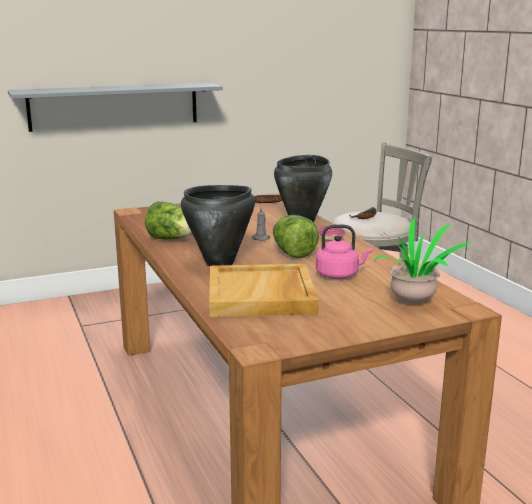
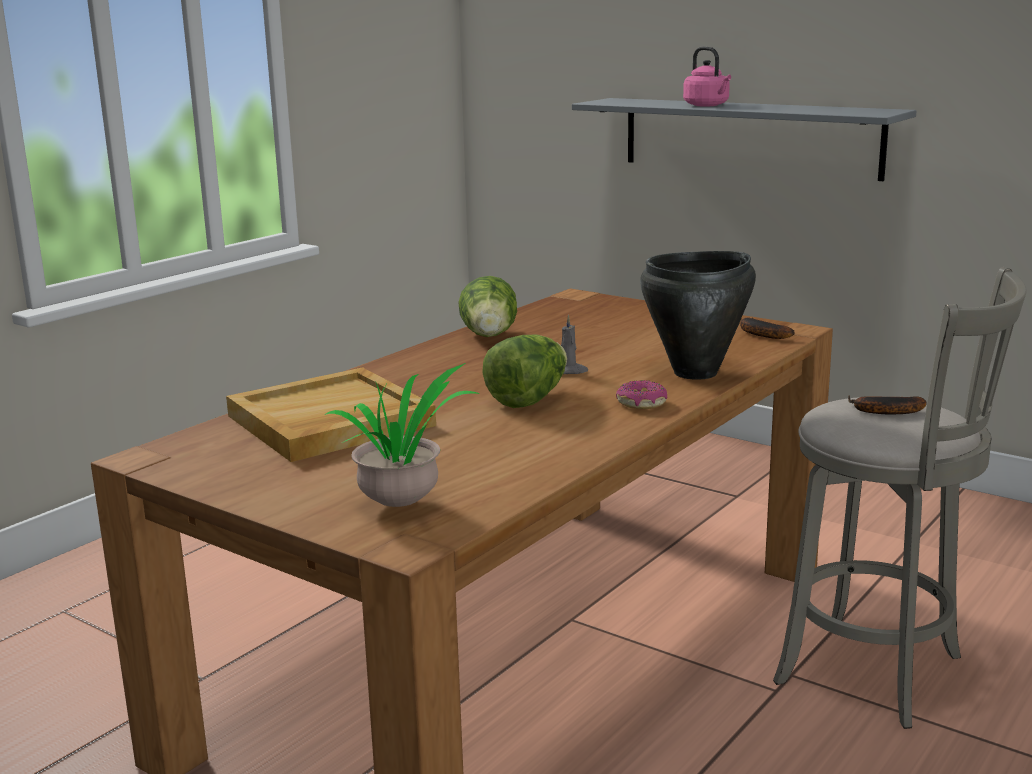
camera: 60 degrees right, 0 degrees up
(220, 263) = (428, 377): black cooking pot -> none
(339, 275) = (466, 442): pink kettle -> pink kettle (707, 105)

